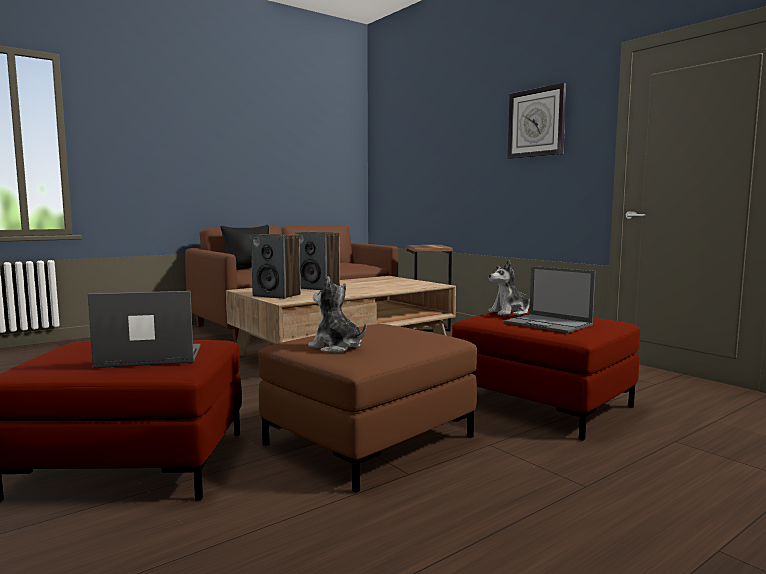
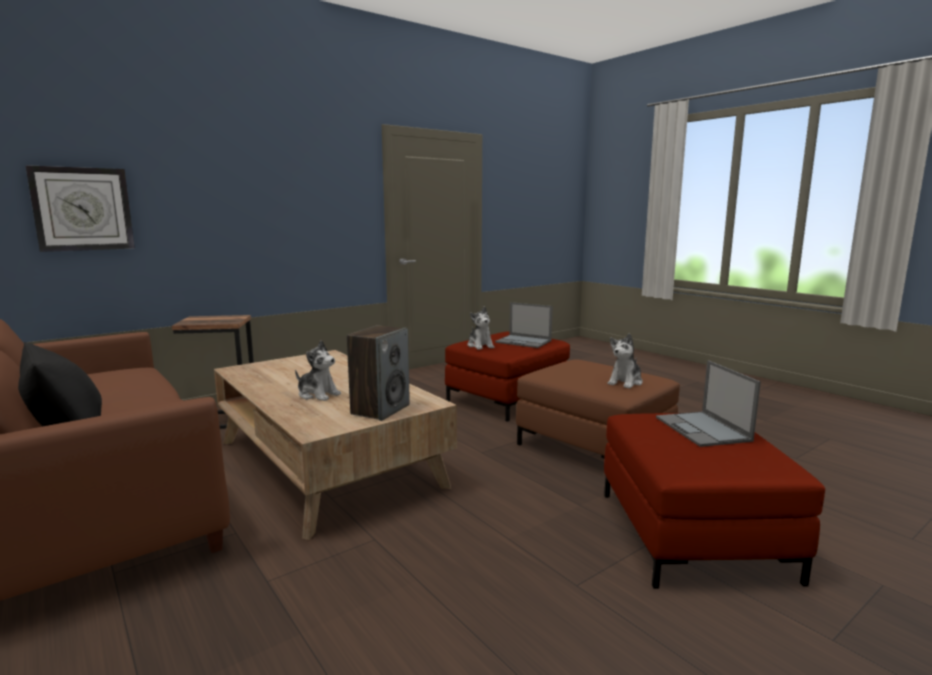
camera: 90 degrees left, 5 degrees up
(318, 288) = (318, 394): speaker -> plush toy
(536, 123) = (308, 176): wall clock -> wall clock (82, 209)
(549, 324) = (524, 341): laptop -> laptop turned 75 degrees clockwise

